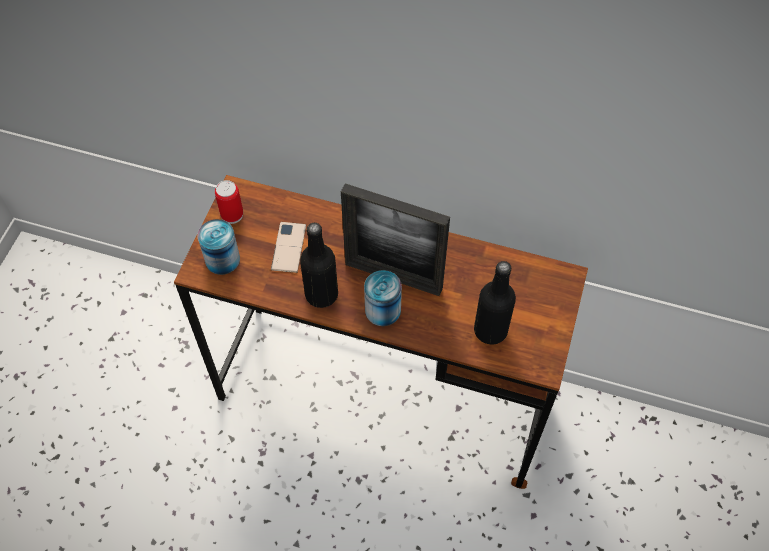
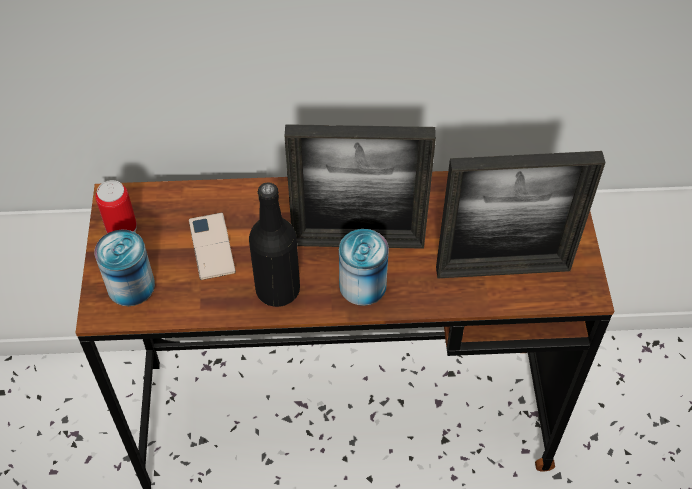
camera: 20 degrees left, 5 degrees down
(490, 330) = (503, 269): black bottle -> picture frame

